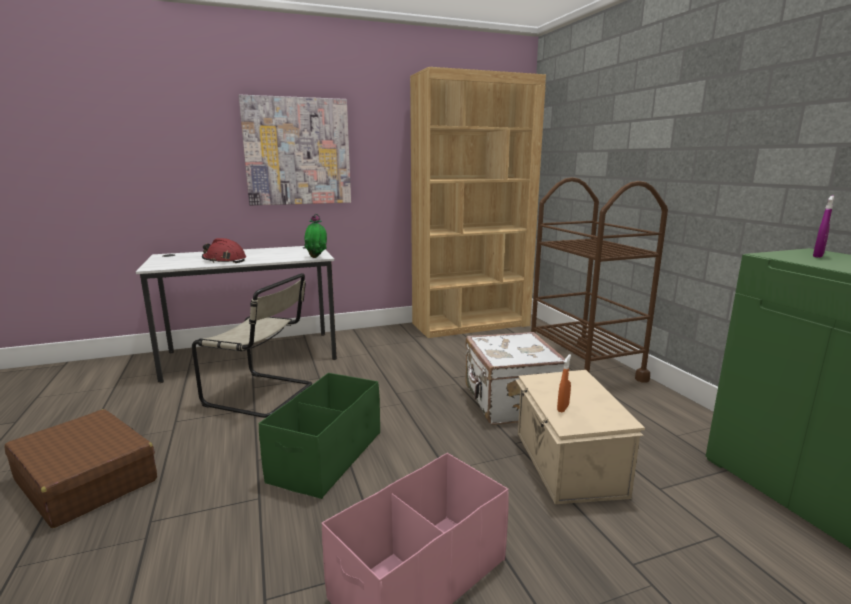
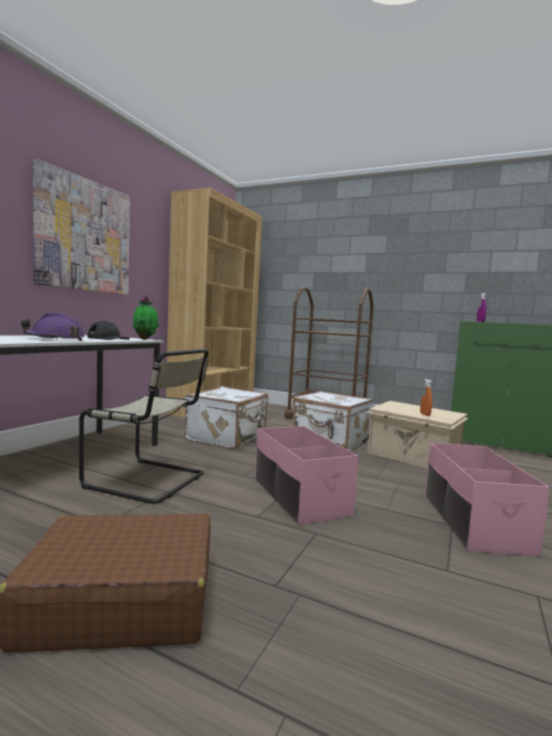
camera: 45 degrees left, 10 degrees down
(224, 260) = (55, 339): red hard hat -> purple hard hat
(263, 395) = (150, 481): beige chair -> beige chair turned 45 degrees clockwise
(284, 256) = (108, 339): none -> black cap
(326, 456) = (299, 496): green storage box -> pink storage box
(409, 366) = (228, 437): none -> white suitcase

